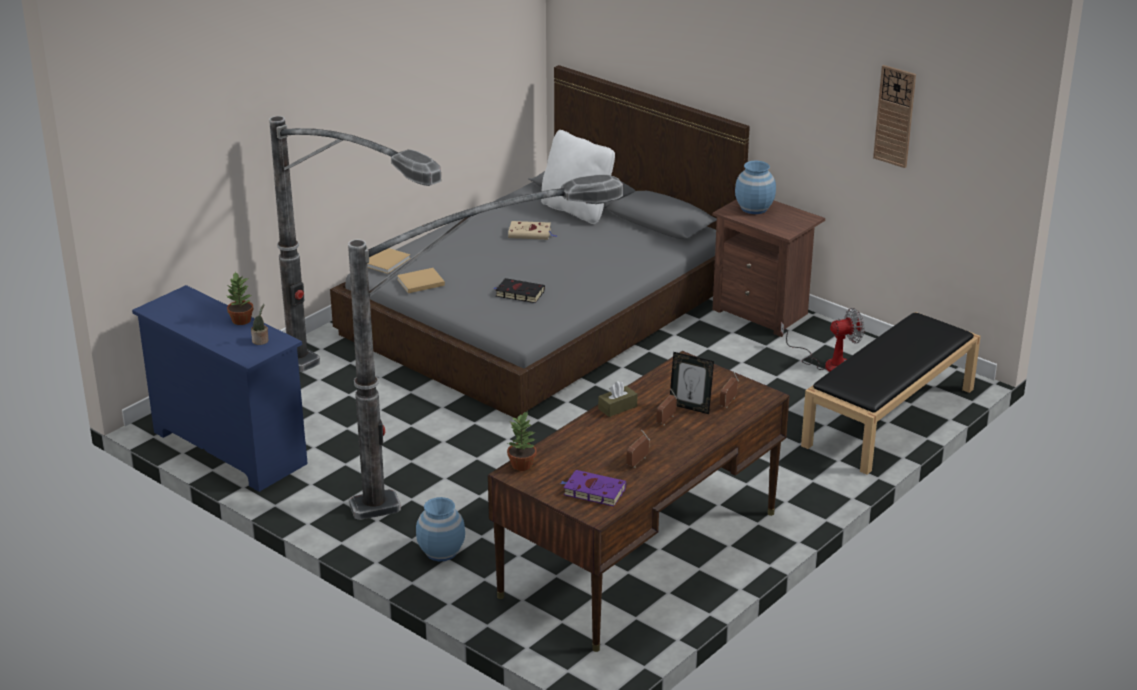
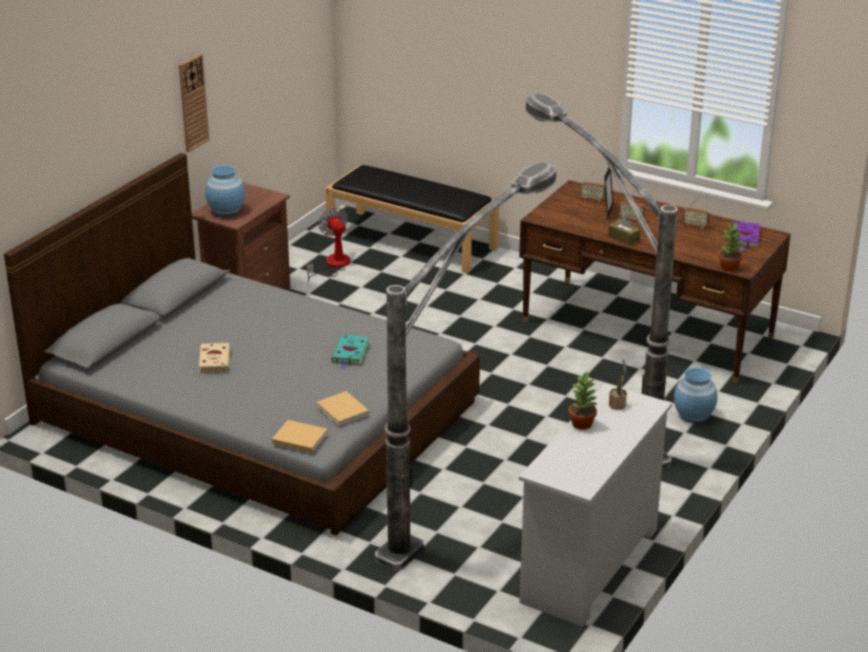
camera: 100 degrees left, 0 degrees up
(229, 447) = (589, 565): blue dresser -> white dresser
(518, 293) = (350, 354): black book -> turquoise book
(577, 210) = (152, 341): white pillow -> none
(895, 116) = (267, 52): wall clock -> wall clock (193, 103)

